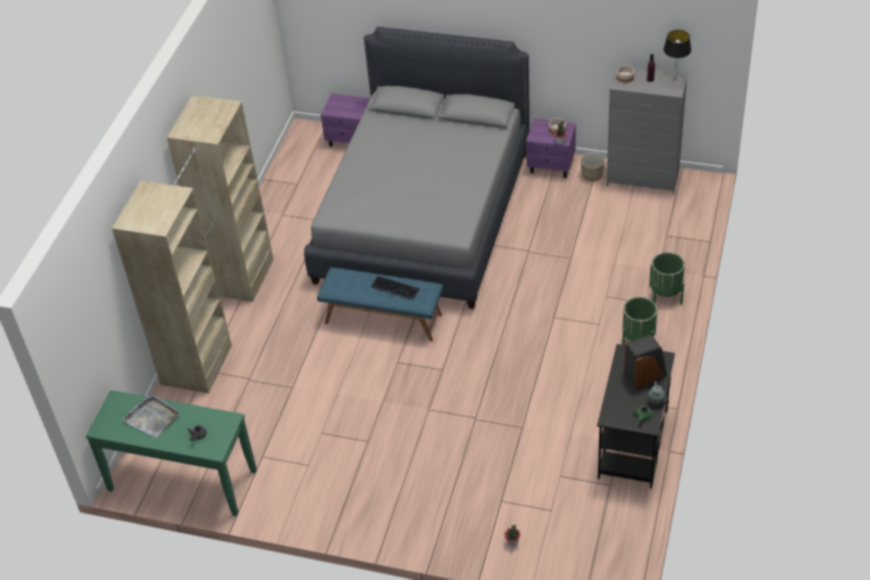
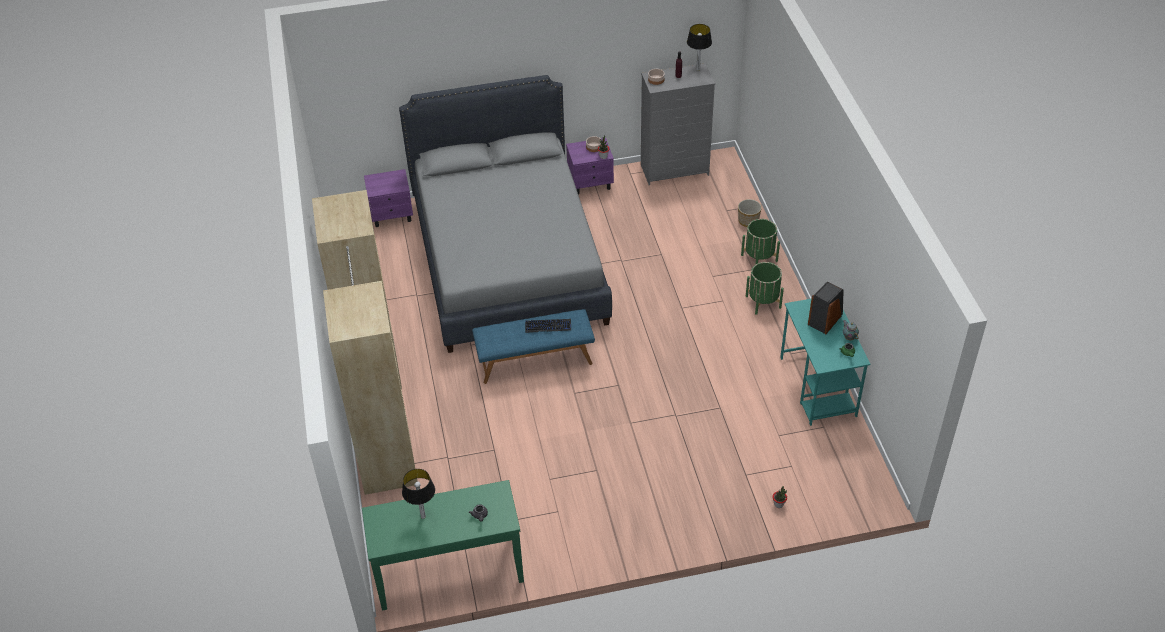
camera: 30 degrees left, 0 degrees up
(152, 417) = (423, 516): grey tray -> table lamp
(592, 175) = (631, 180): planter -> planter (748, 221)
(633, 444) = (818, 387): black desk -> turquoise desk

